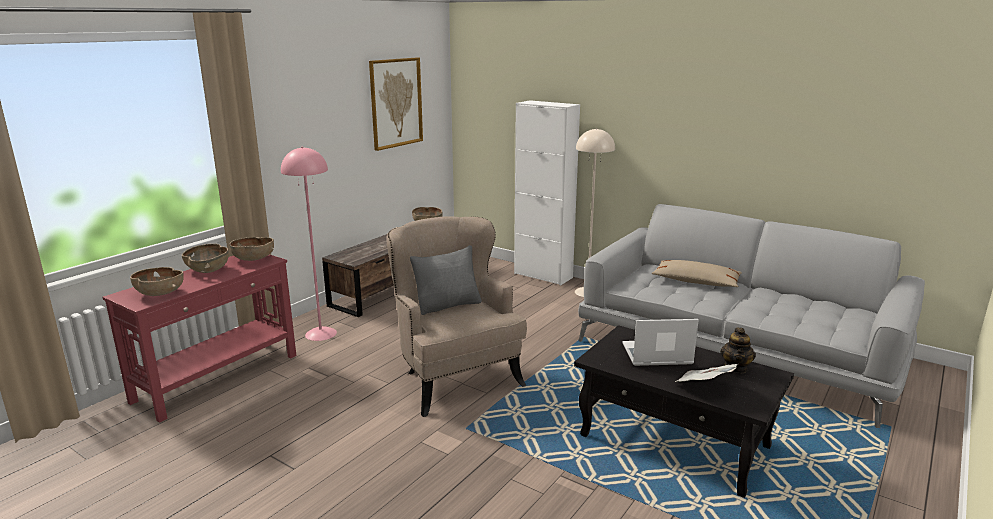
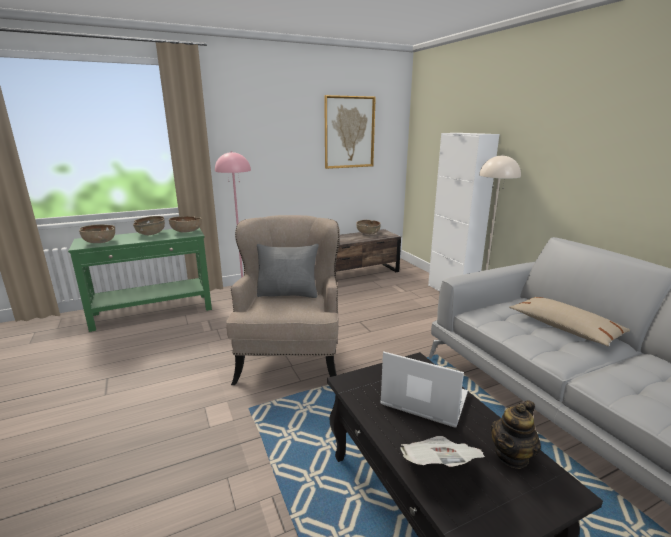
camera: 30 degrees right, 0 degrees up
(219, 378) = (153, 312): red console table -> green console table

